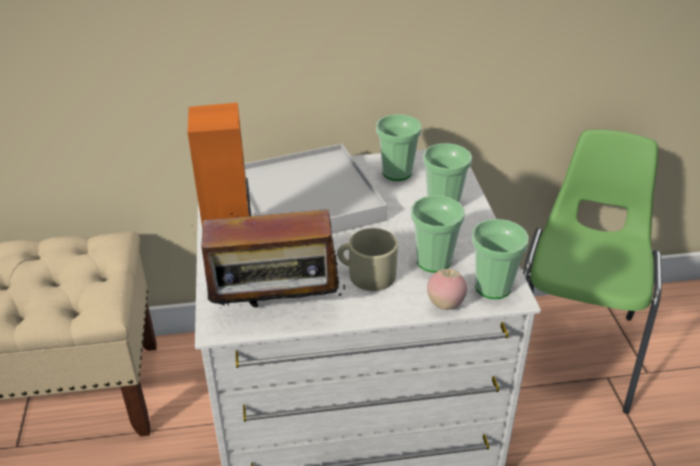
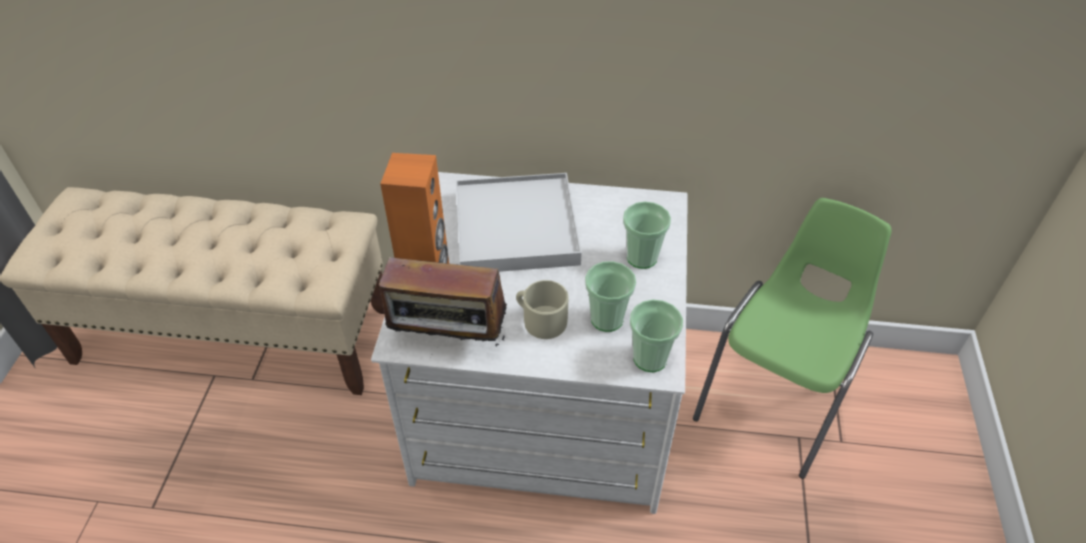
camera: 15 degrees right, 10 degrees up
(397, 172) = (612, 212): cup -> none
(445, 304) = (599, 367): apple -> none

